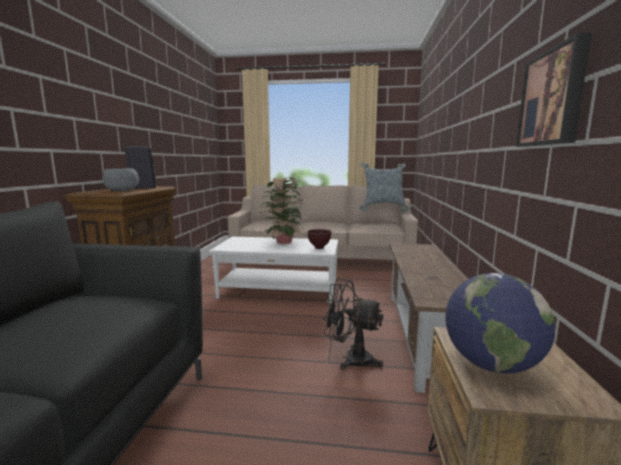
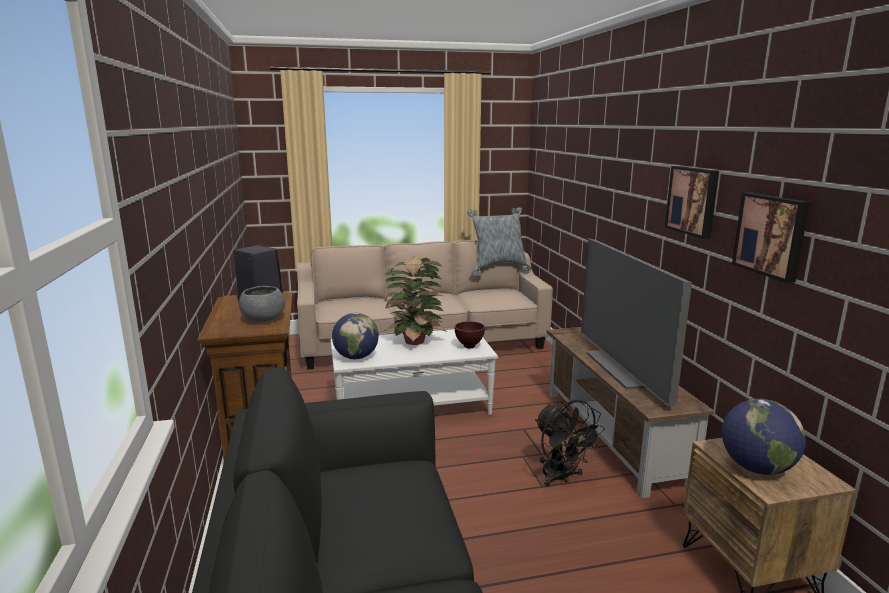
camera: 20 degrees left, 5 degrees up
(233, 246) = (356, 357): none -> globe
(350, 359) = (561, 478): black fan -> black fan turned 120 degrees counterclockwise
(431, 271) = (625, 369): none -> television
(495, 101) = (693, 200): none -> picture

